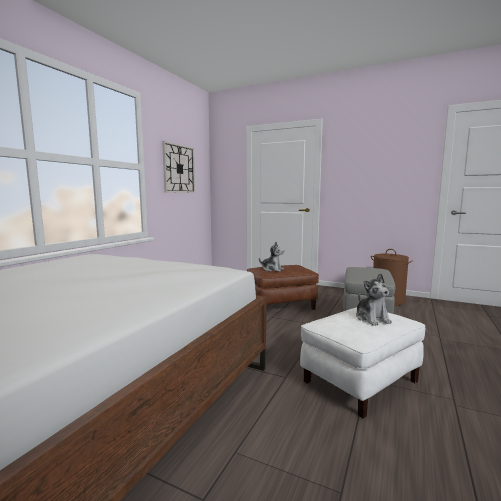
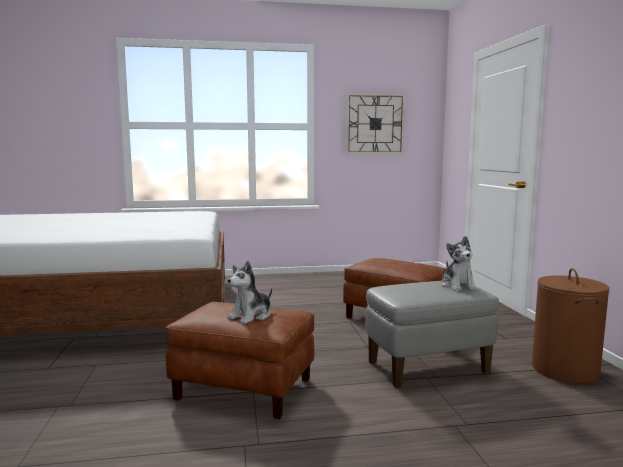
camera: 55 degrees right, 0 degrees up
(272, 269) = (379, 262): plush toy -> plush toy (457, 286)
(360, 381) = (245, 388): white ottoman -> brown ottoman

